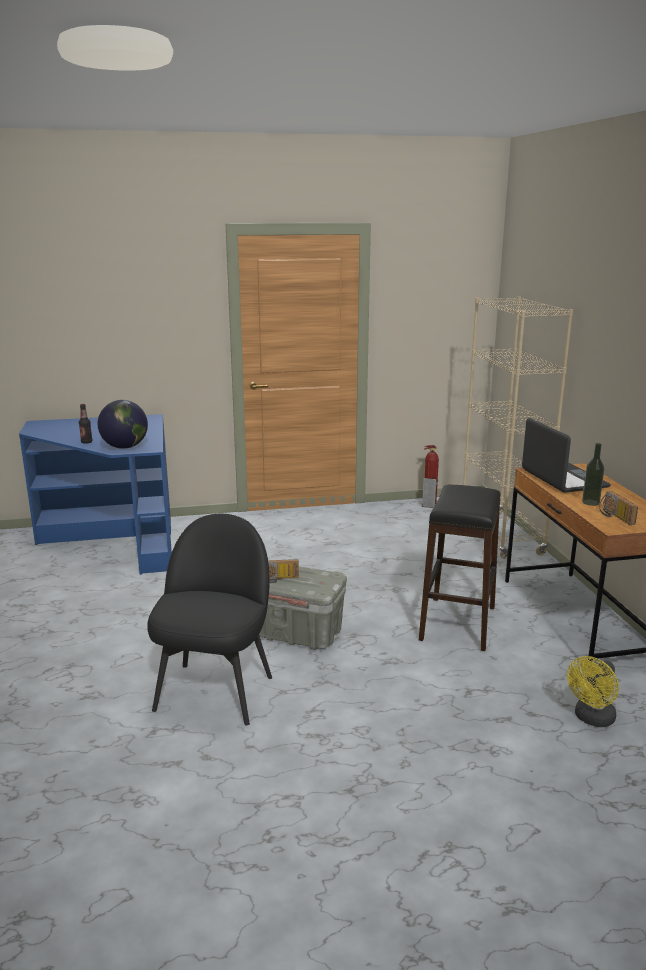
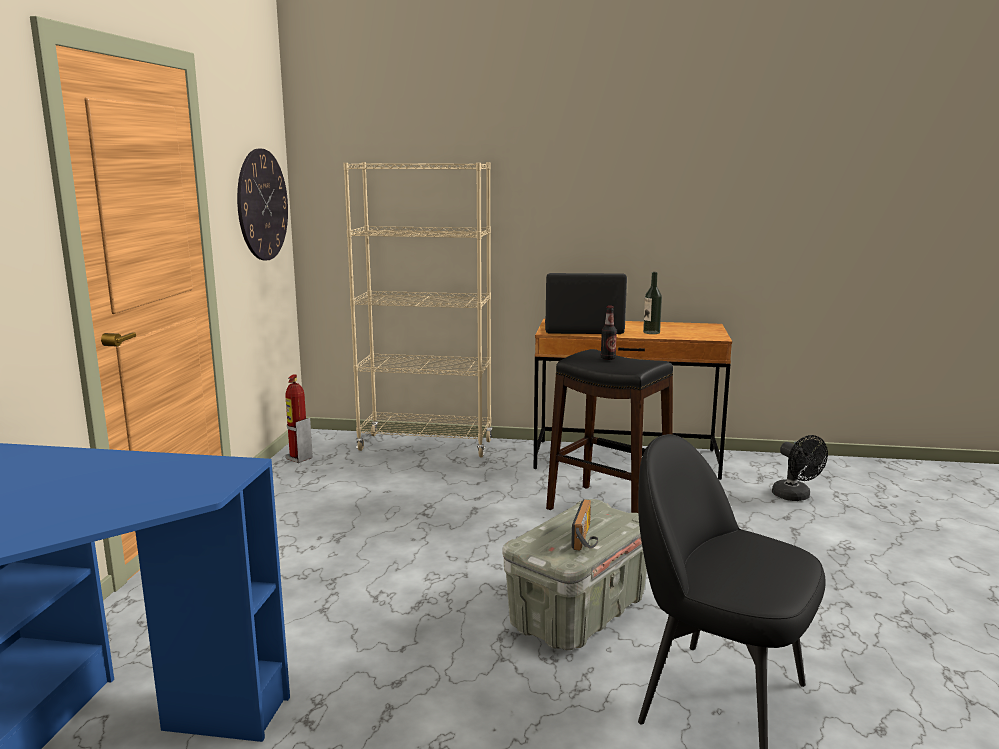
camera: 70 degrees left, 5 degrees down
(86, 442) = (74, 521): bottle -> bottle (608, 358)
(125, 447) = (186, 485): globe -> none
(446, 321) = (262, 205): none -> wall clock
(591, 719) = (795, 497): yellow fan -> black fan
(614, 516) = (689, 333): radio -> none

